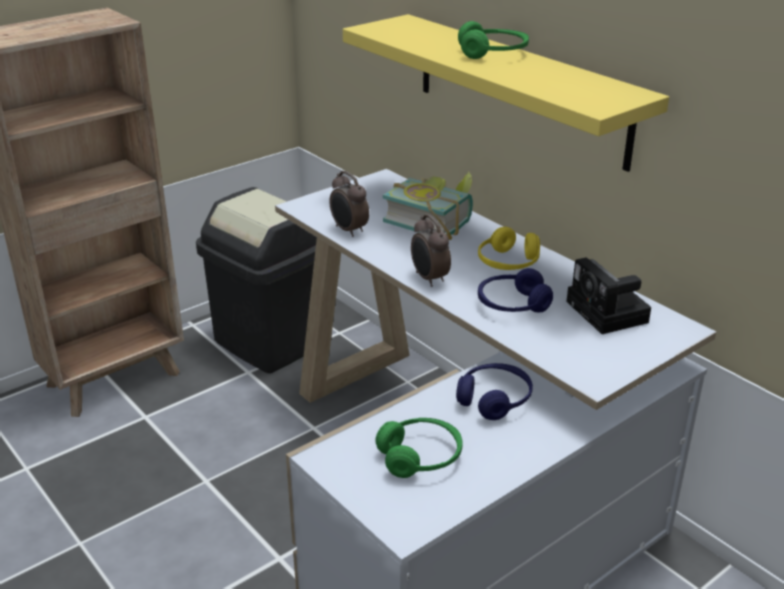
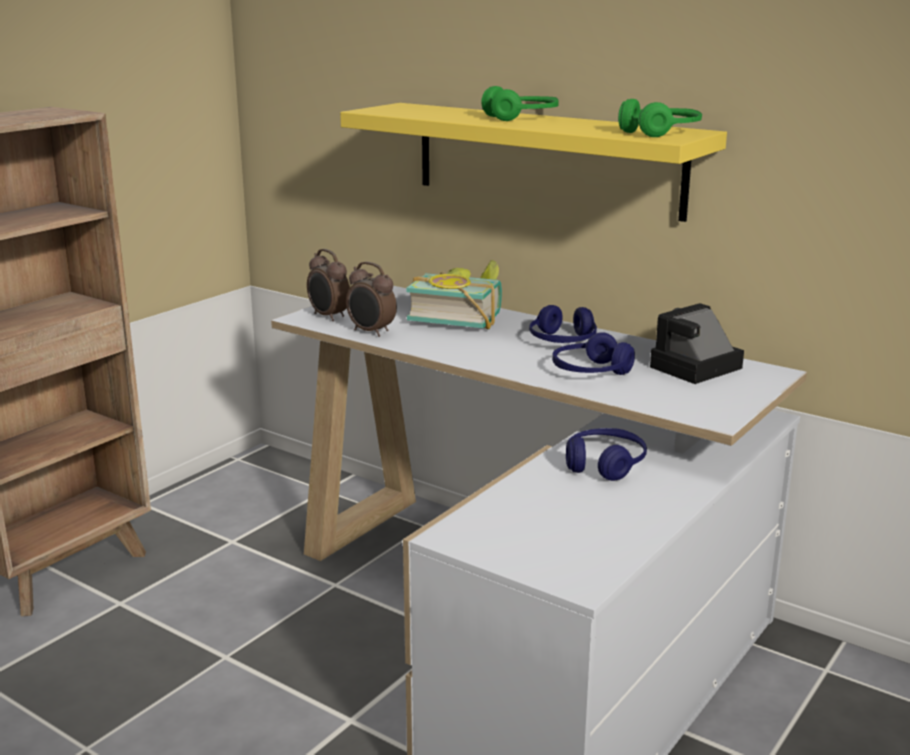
camera: 15 degrees left, 10 degrees down
(271, 341) = (247, 508): black trash can -> none
(420, 457) = (557, 521): green headphones -> green headphones (660, 132)
(429, 279) = (487, 361): alarm clock -> alarm clock (328, 316)
(508, 263) = (562, 341): yellow headphones -> blue headphones
(609, 313) = (694, 369): camera -> camera turned 90 degrees clockwise

